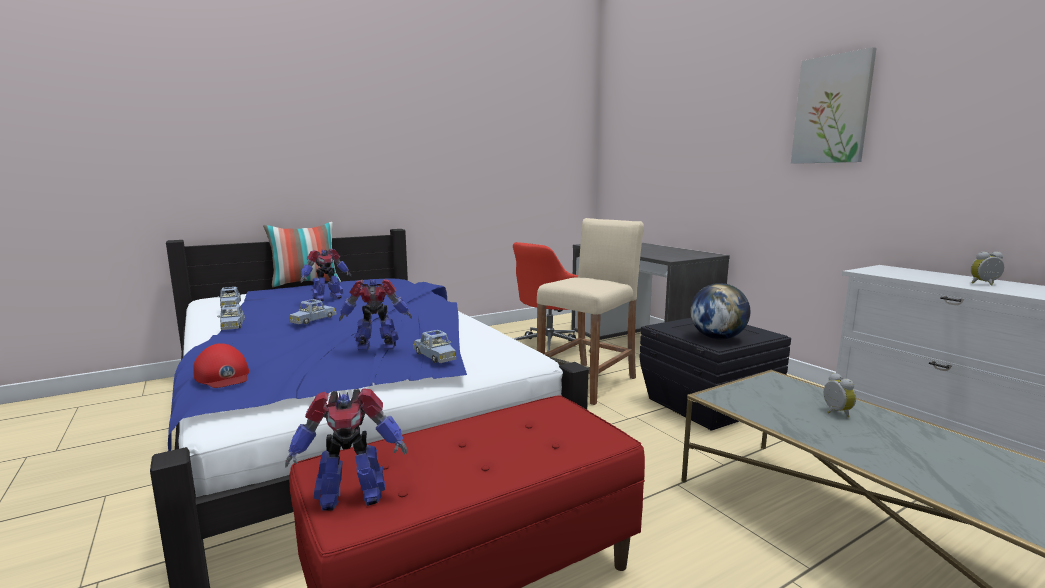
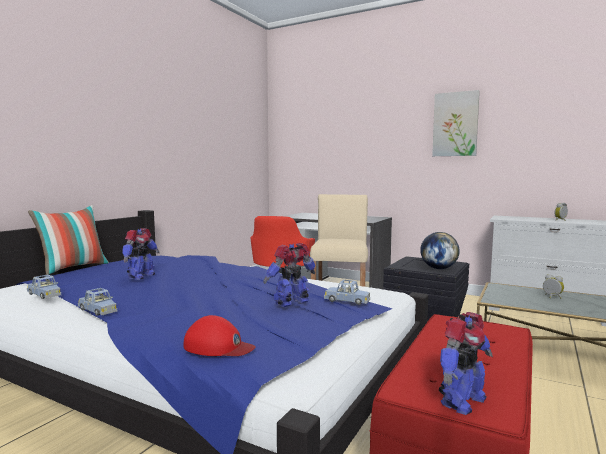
camera: 30 degrees left, 5 degrees down
(313, 320) = (177, 293): blue toy car -> none

